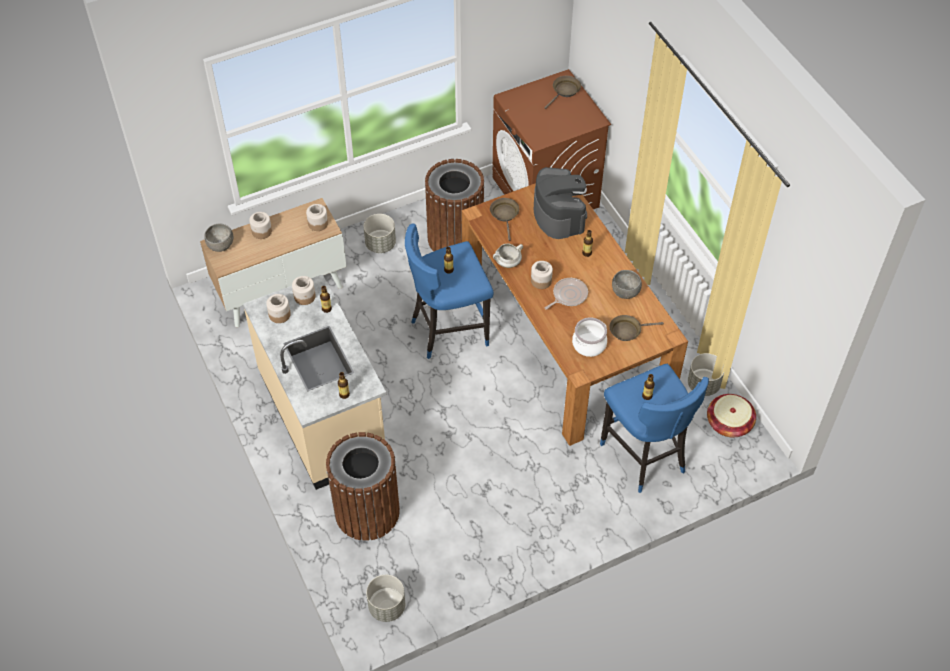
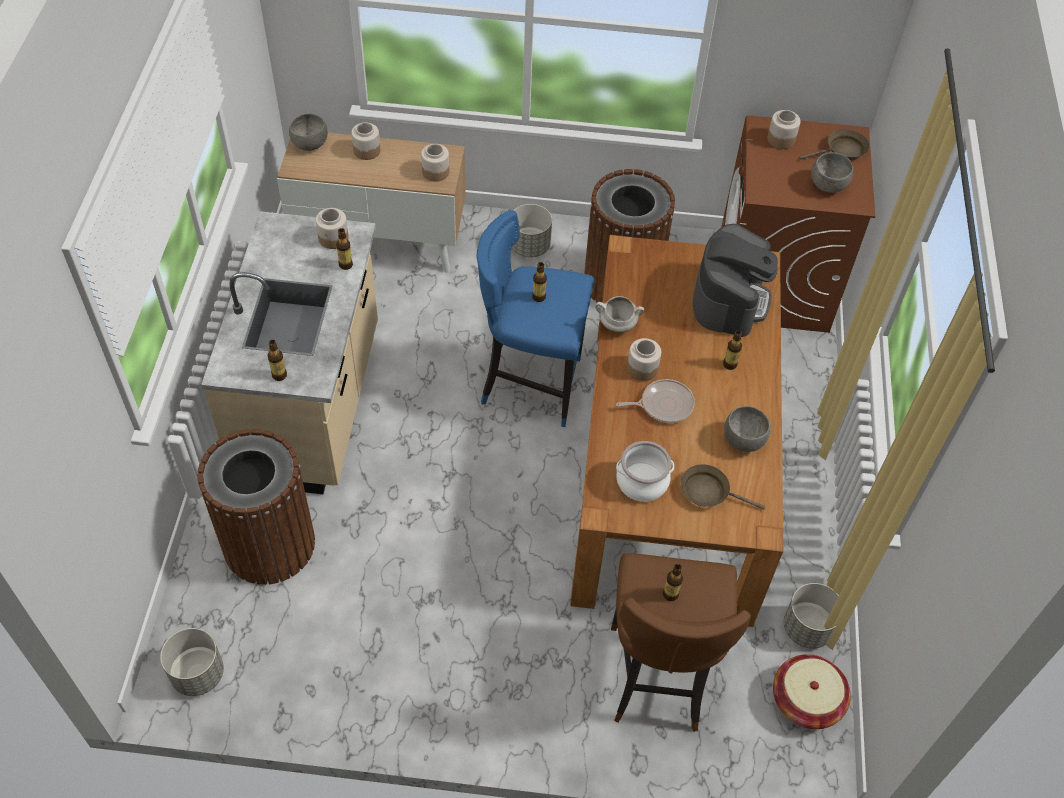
camera: 30 degrees right, 0 degrees up
(279, 314) = (287, 244): jar -> jar (780, 139)
(505, 215) = (659, 266): brown frying pan -> none
(571, 118) = (827, 185): none -> grey bowl
(644, 457) = (657, 678): blue stool -> brown stool

